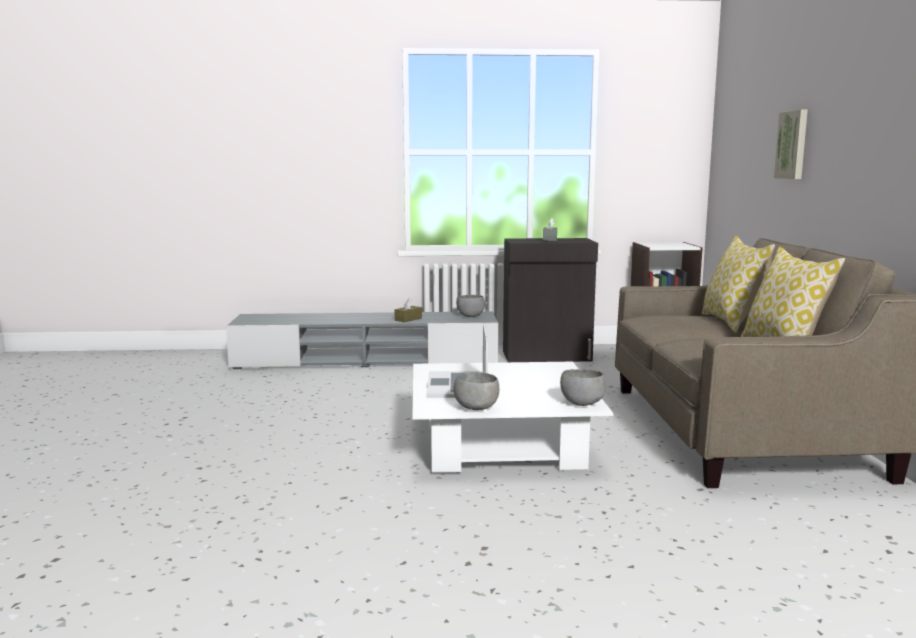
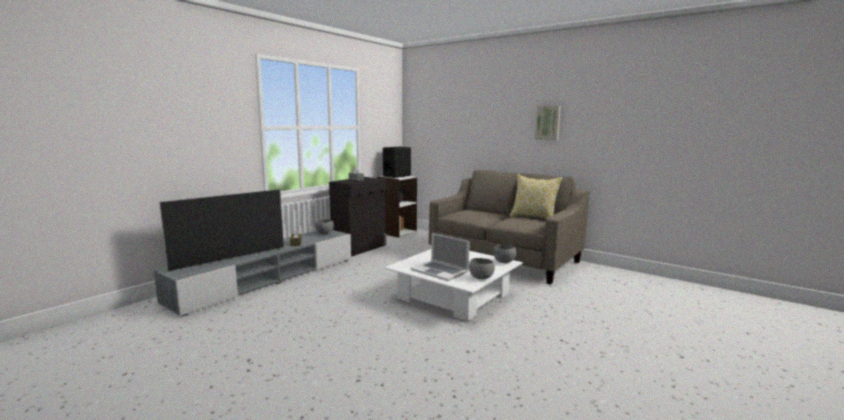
camera: 50 degrees left, 0 degrees up
(312, 318) = (230, 258): none -> television
(666, 244) = (397, 176): none -> black speaker
(732, 322) = (485, 211): pillow -> none
(793, 145) = (479, 126): picture -> picture (548, 123)

